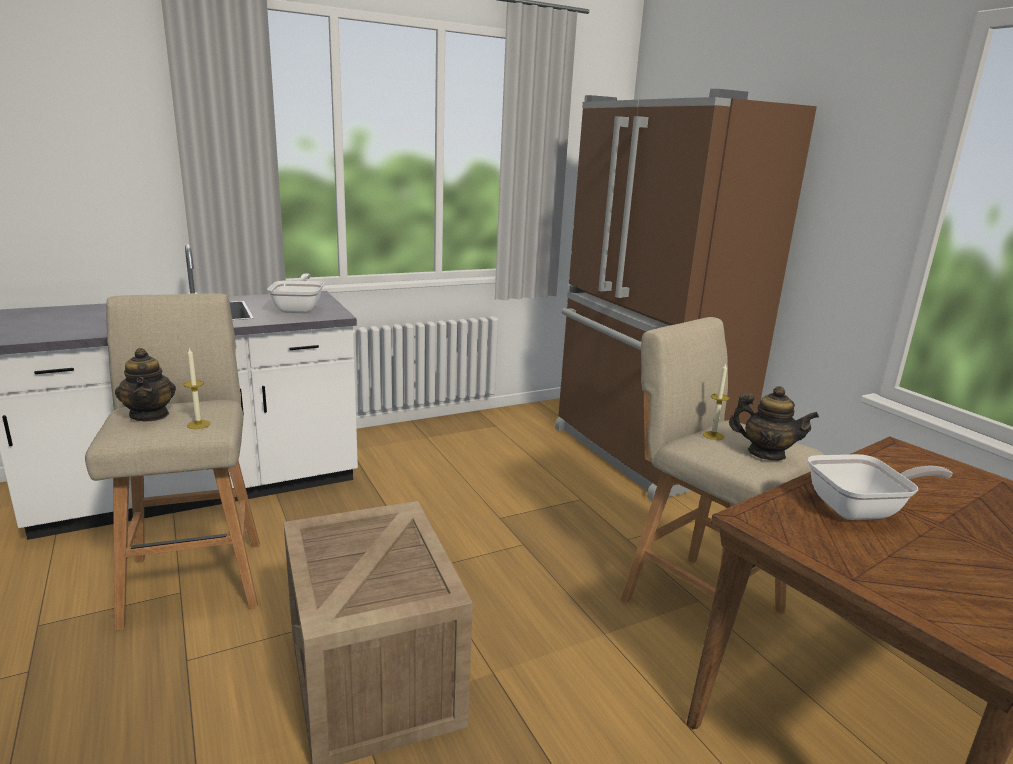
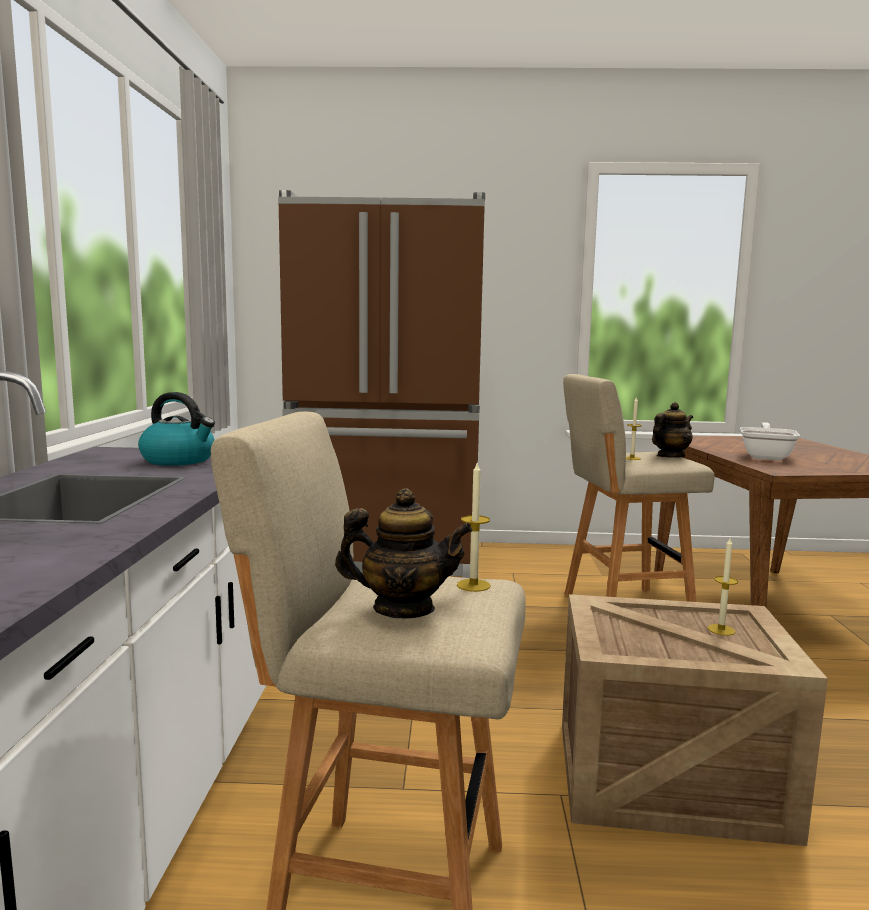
camera: 60 degrees left, 10 degrees down
(299, 309) = (179, 460): frying pan -> kettle
(395, 582) = (721, 630): none -> candle

